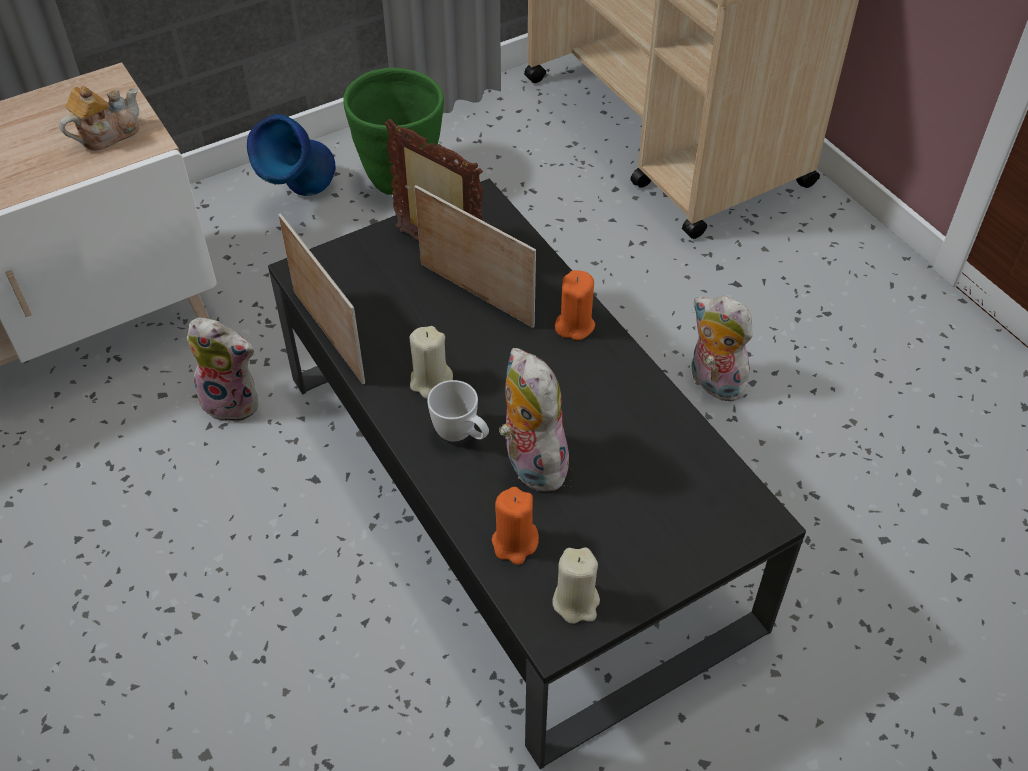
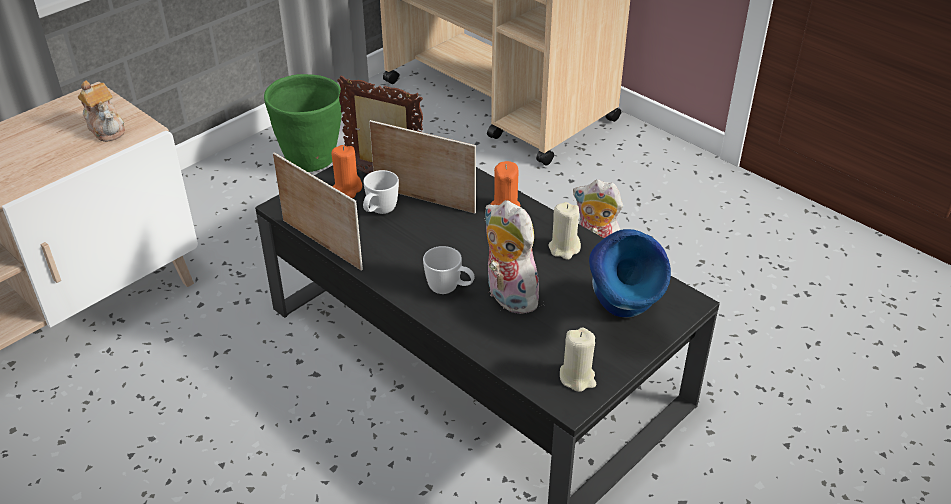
camera: 15 degrees left, 10 degrees down
(107, 134) = (106, 128): teapot -> teapot turned 105 degrees clockwise
(234, 401) = (230, 332): plush toy -> none
(300, 198) = (235, 186): blue vase -> blue vase (622, 321)
(414, 302) = (379, 212): none -> white mug
(430, 381) = (412, 259): beige candle -> beige candle (564, 248)
(515, 543) = (517, 349): orange candle -> orange candle (347, 189)

